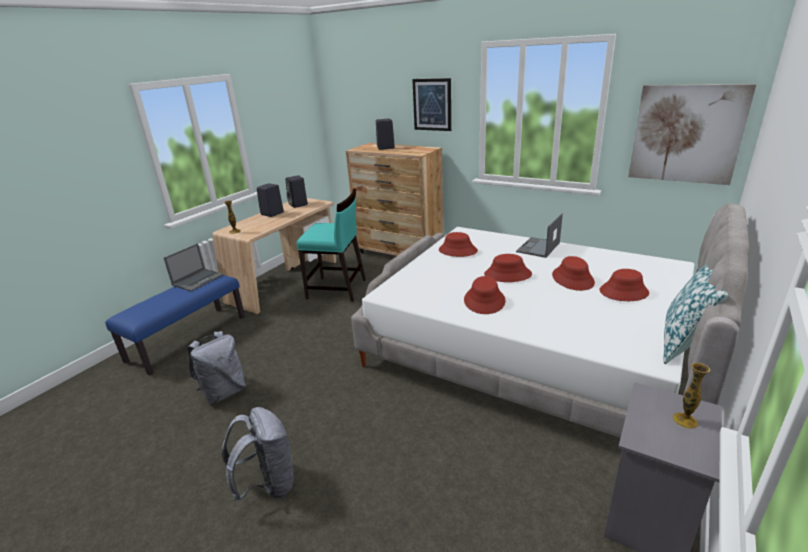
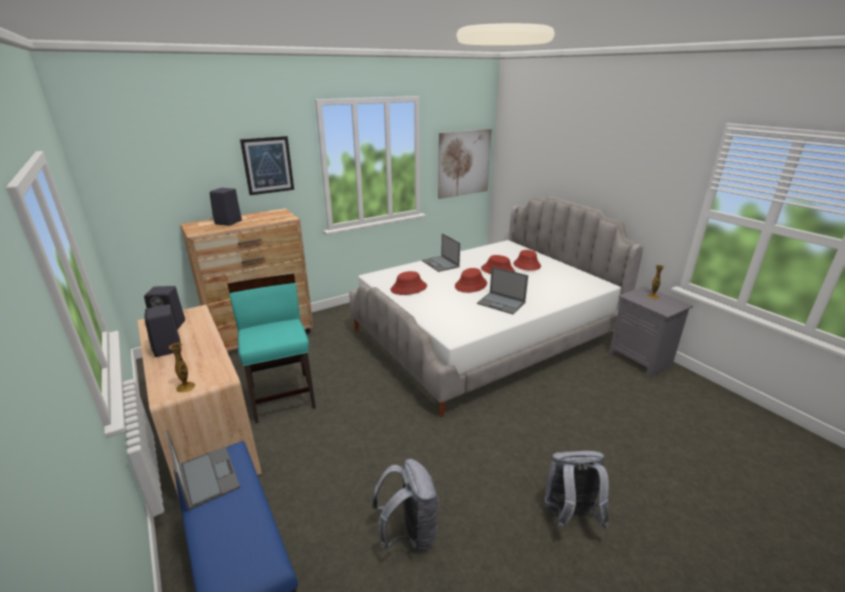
camera: 65 degrees left, 0 degrees up
(337, 289) = (282, 396): turquoise chair -> turquoise chair turned 60 degrees counterclockwise
(484, 300) = (501, 303): red hat -> laptop
(684, 343) = (589, 273): pillow -> none

